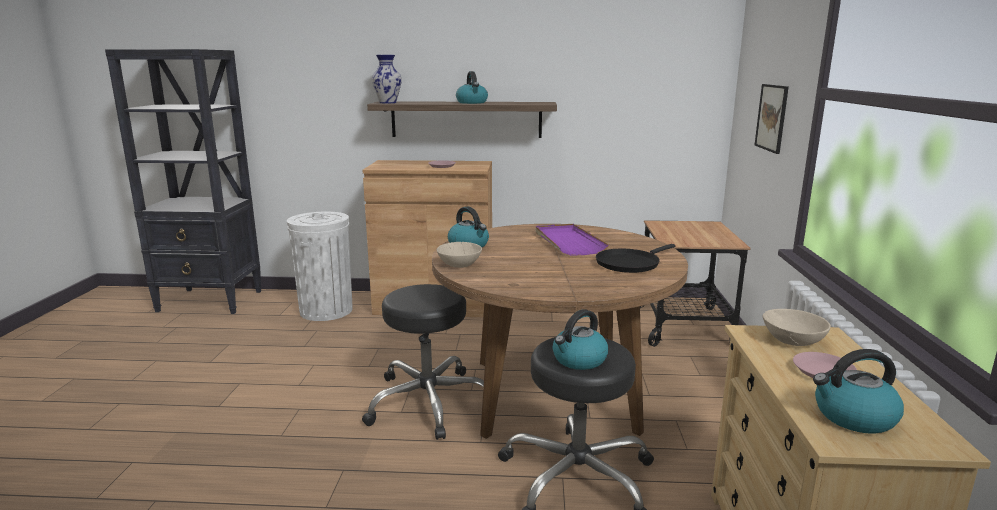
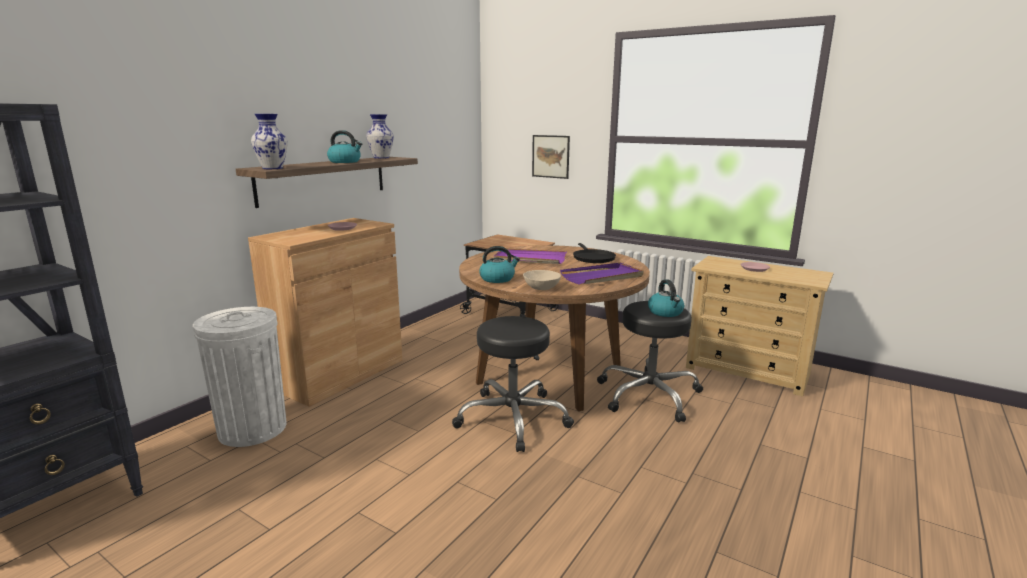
camera: 60 degrees left, 0 degrees up
(531, 102) = (380, 158): none -> vase
(548, 280) = (602, 277): none -> purple tray
(792, 340) = (719, 264): beige bowl -> none
(853, 417) = (797, 276): kettle -> none

